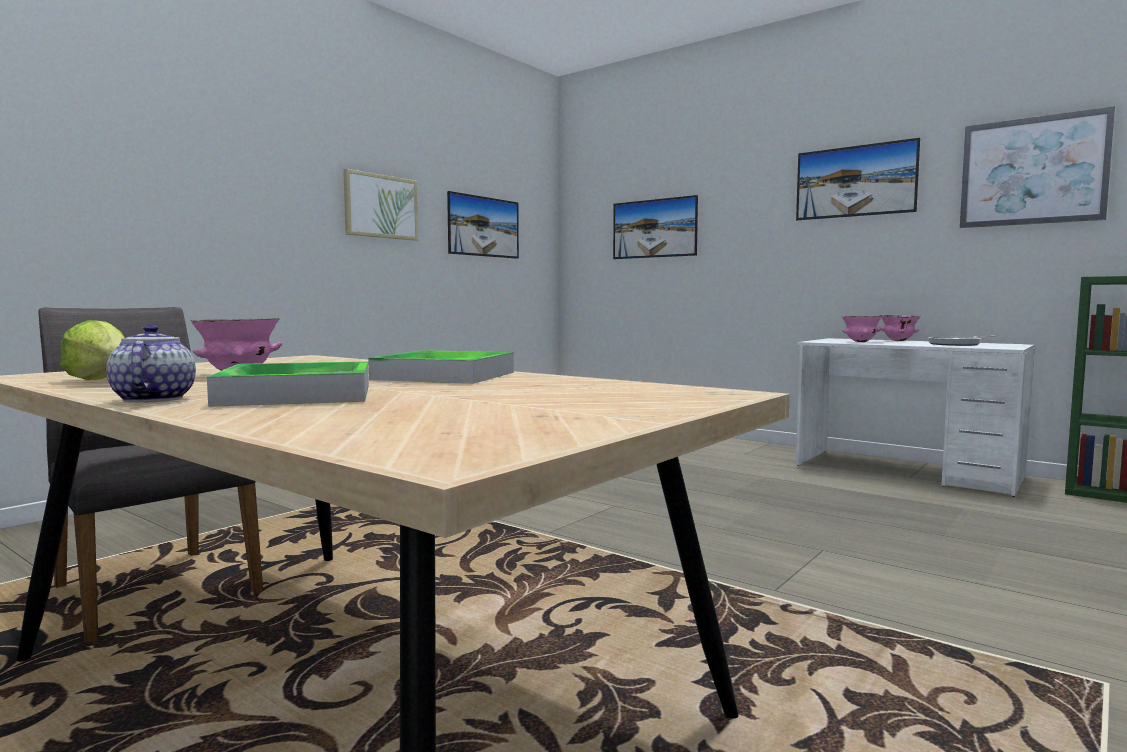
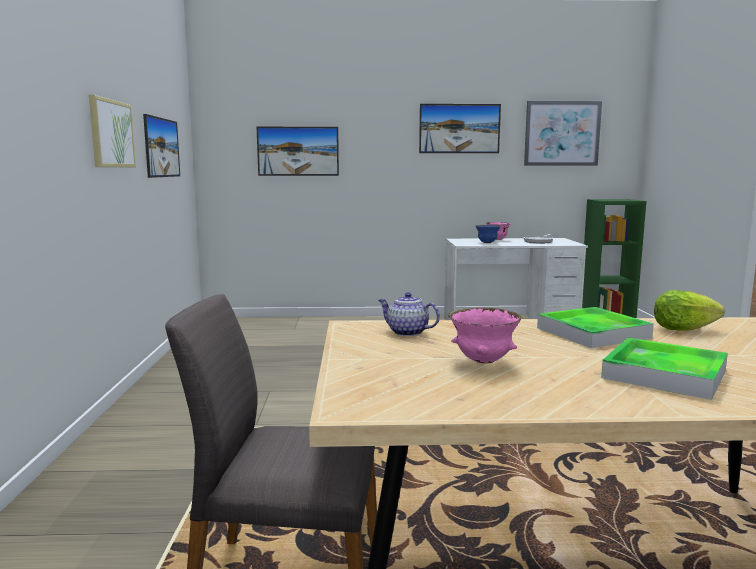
camera: 40 degrees left, 5 degrees up
(101, 380) = (460, 396): lettuce -> lettuce (682, 329)
(153, 399) = (645, 404): teapot -> teapot (406, 332)
(860, 342) = (487, 243): pink bowl -> blue bowl

